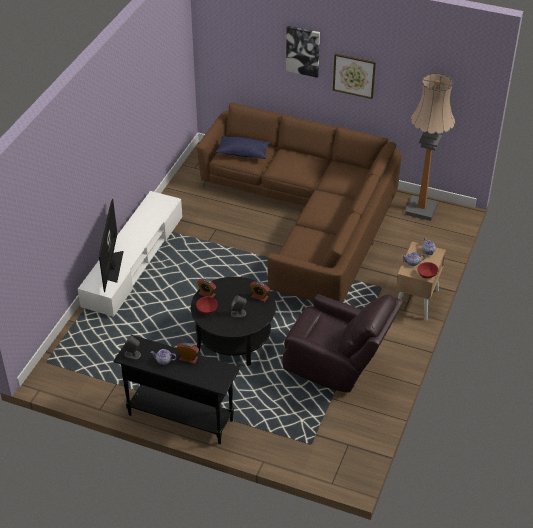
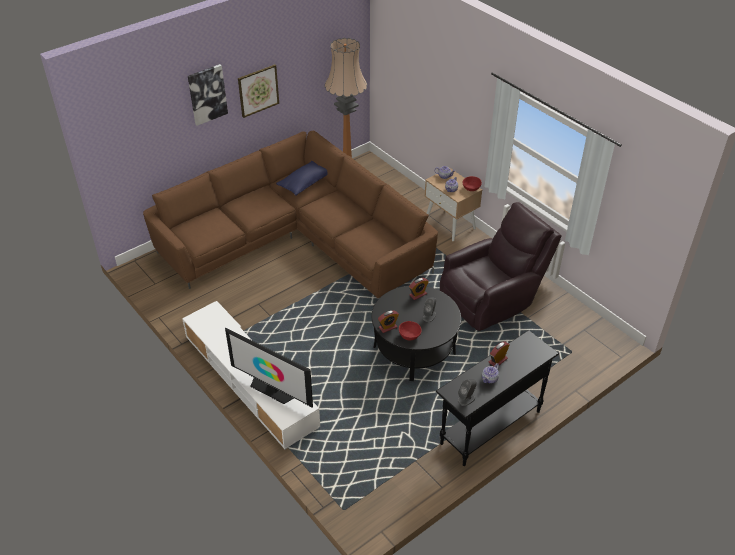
camera: 60 degrees left, 0 degrees up
(243, 153) = (208, 228): blue pillow -> blue pillow (304, 183)

